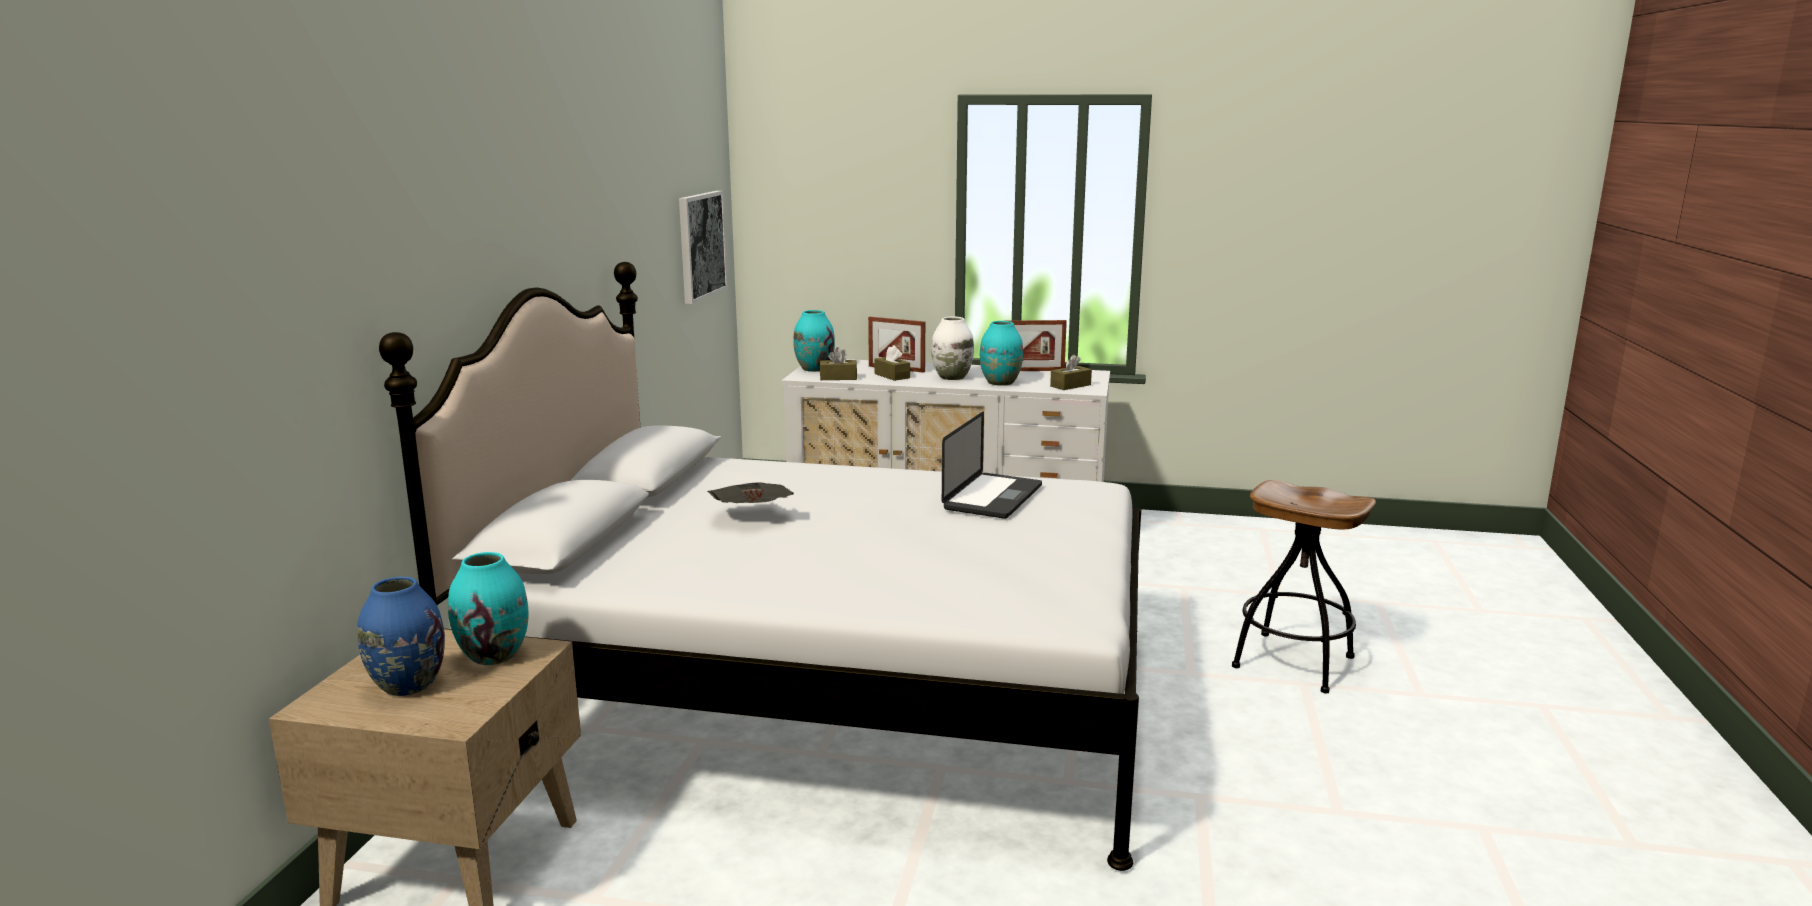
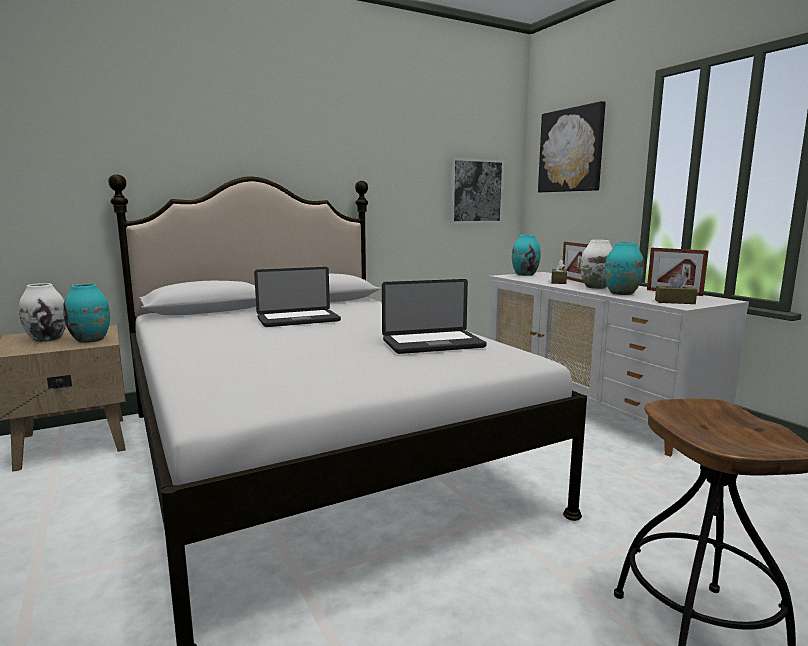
camera: 50 degrees right, 5 degrees down
(408, 685) = (47, 339): blue vase -> white vase
(752, 516) = (298, 320): newspaper -> laptop
(827, 179) = (571, 150): none -> picture
(838, 377) = (523, 278): brown tissue box -> none

